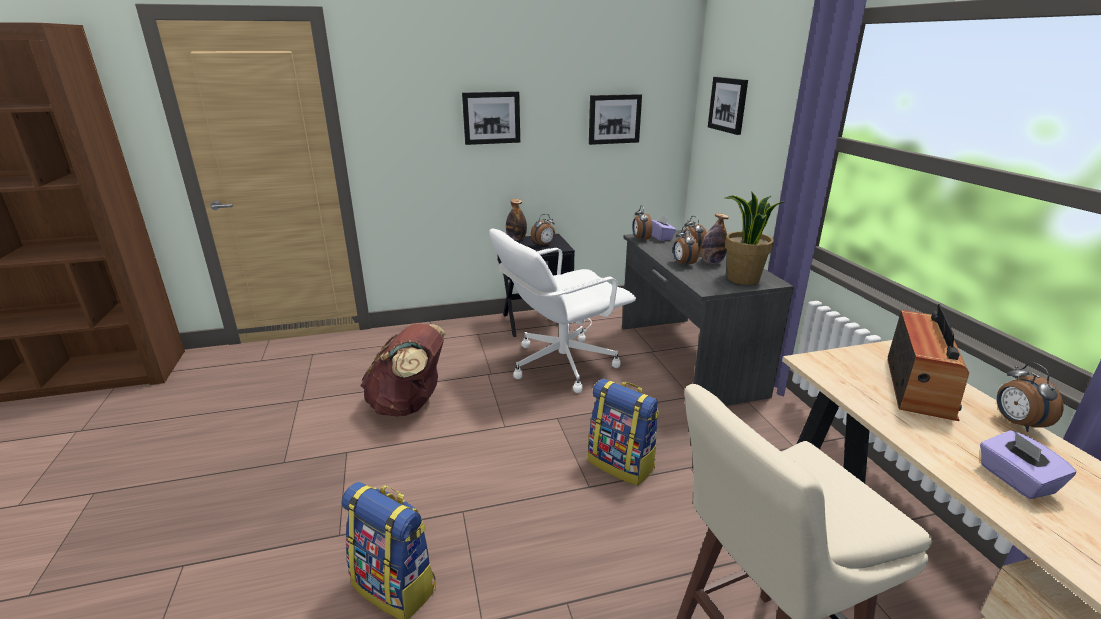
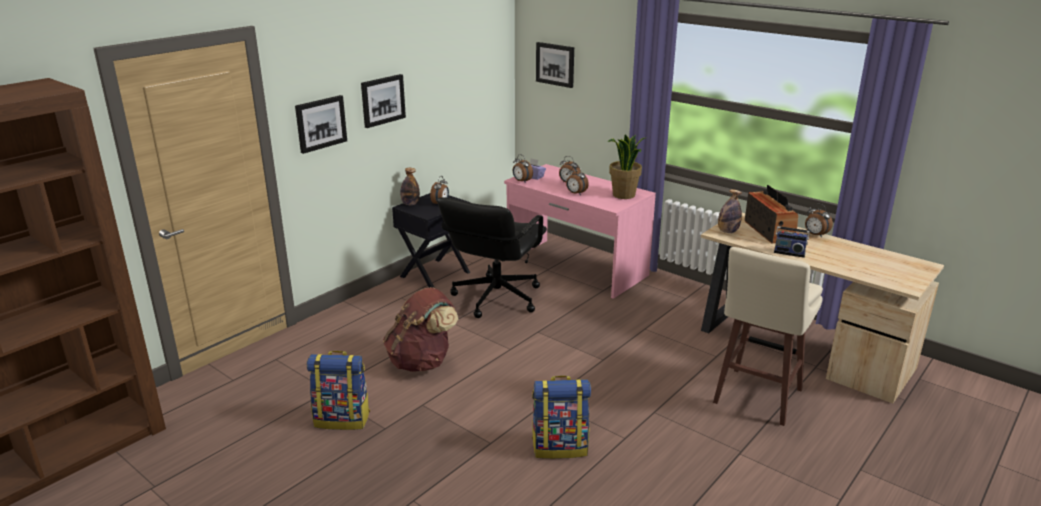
camera: 35 degrees left, 0 degrees up
(561, 364) = (495, 298): white office chair -> black office chair
(614, 119) = (465, 84): picture -> picture (320, 123)
(622, 464) = (607, 341): backpack -> backpack (343, 419)
(686, 359) = (575, 267): grey desk -> pink desk
(711, 262) = (591, 188): bottle -> bottle (727, 231)
(919, 437) = (789, 252): none -> radio
(1015, 480) = (832, 257): purple tissue box -> none

